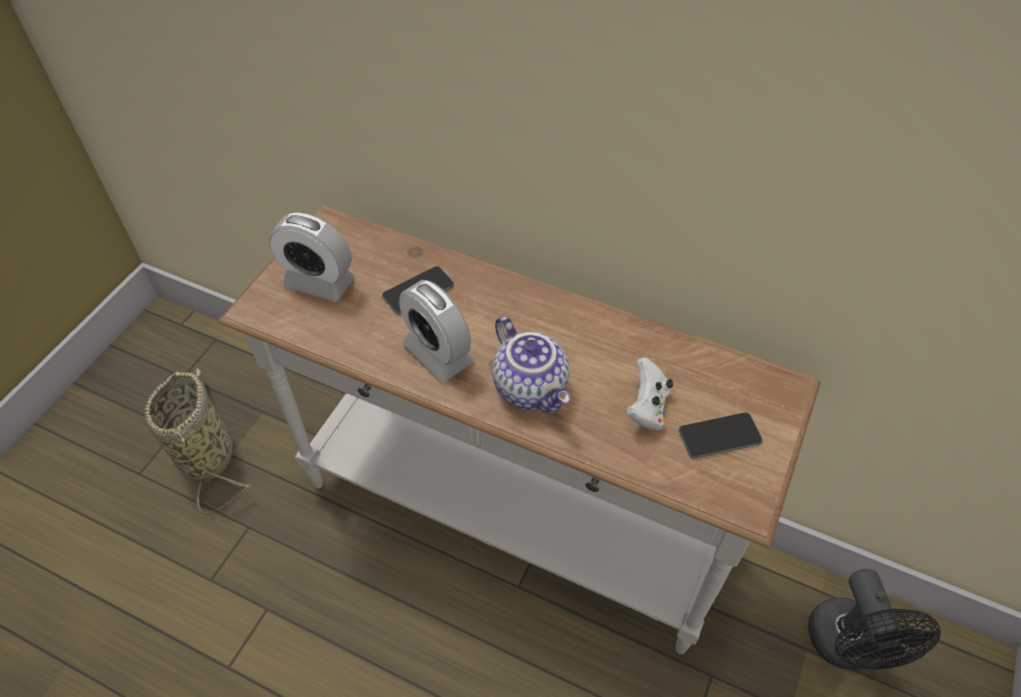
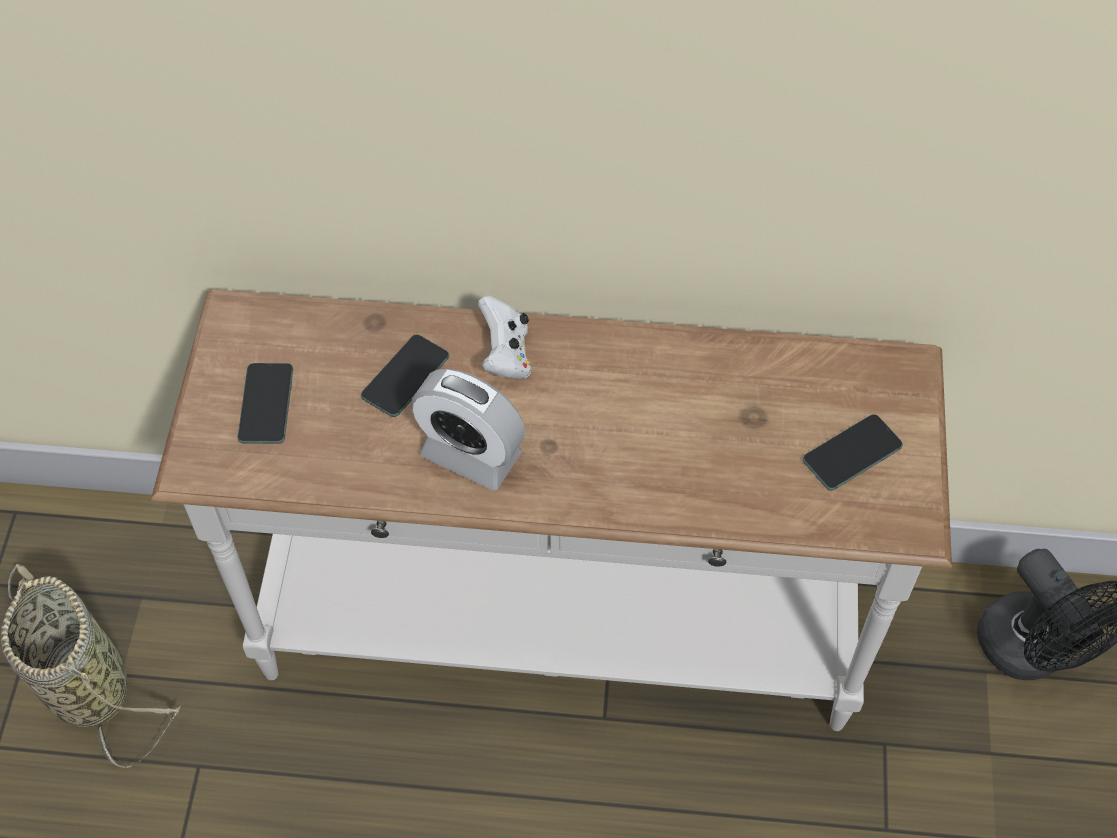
camera: 20 degrees left, 5 degrees up
(319, 282) = (266, 404): alarm clock -> phone
(532, 387) = (608, 462): teapot -> none
(647, 407) = (755, 444): white game controller -> white game controller (506, 355)

